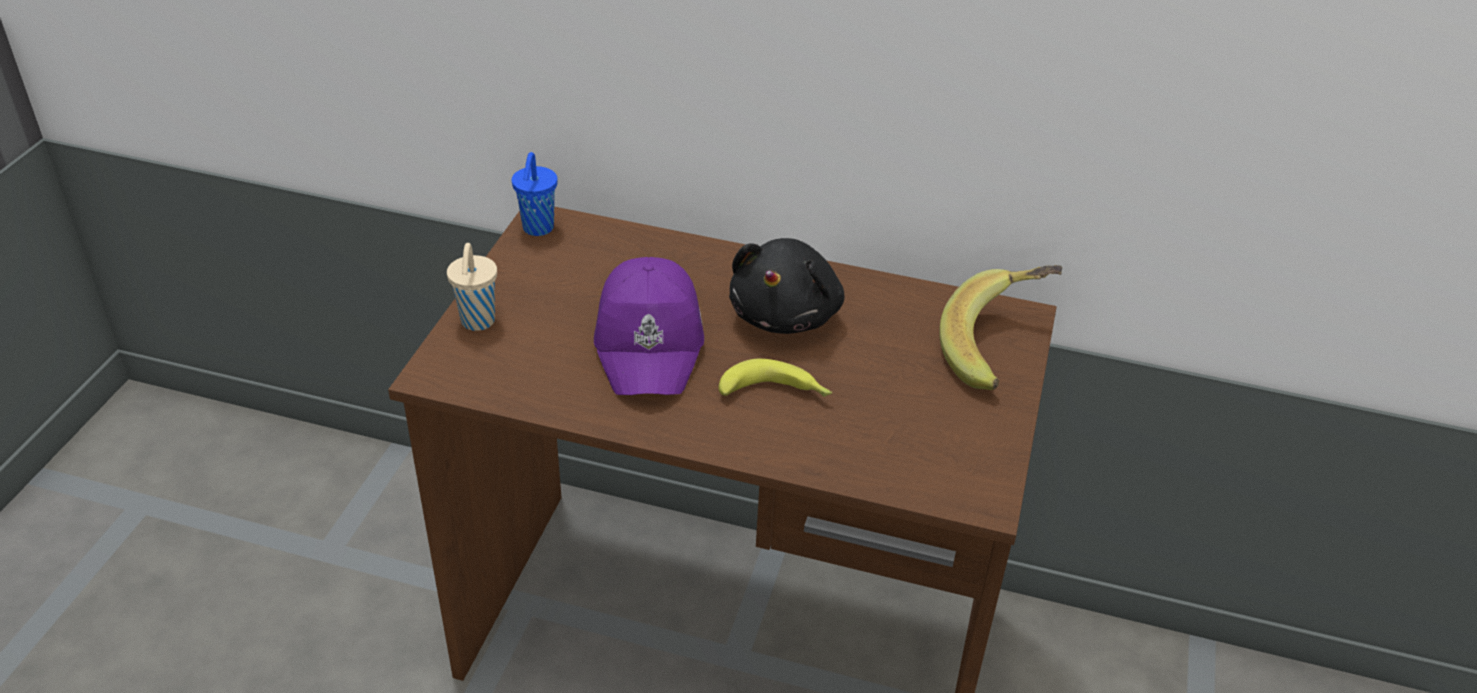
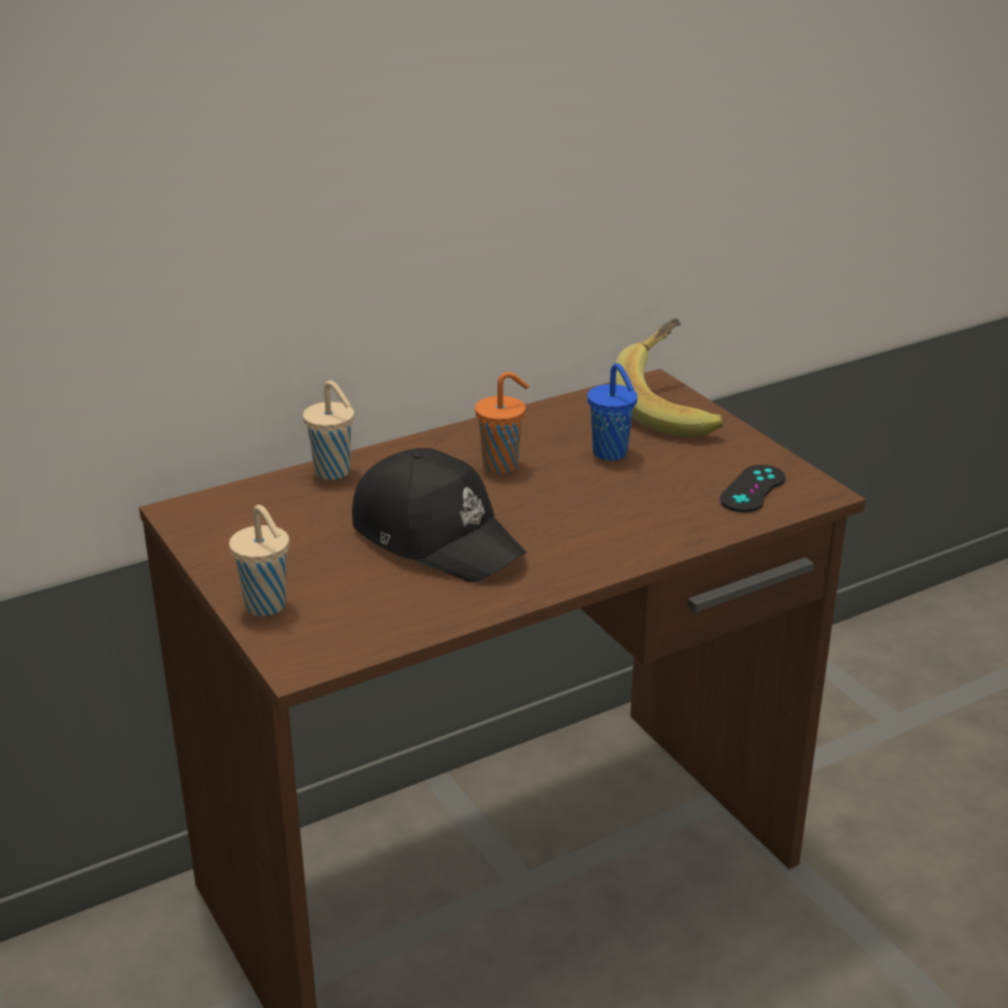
camera: 45 degrees left, 10 degrees down
(537, 229) = (191, 519): blue cup -> blue cup (611, 454)
(651, 342) = (437, 537): purple cap -> black cap
(670, 248) = (334, 473): none -> beige cup
(776, 393) = (586, 513): banana -> none
(787, 314) = (502, 465): black plush toy -> orange cup
(935, 460) = (752, 489): none -> black game controller

